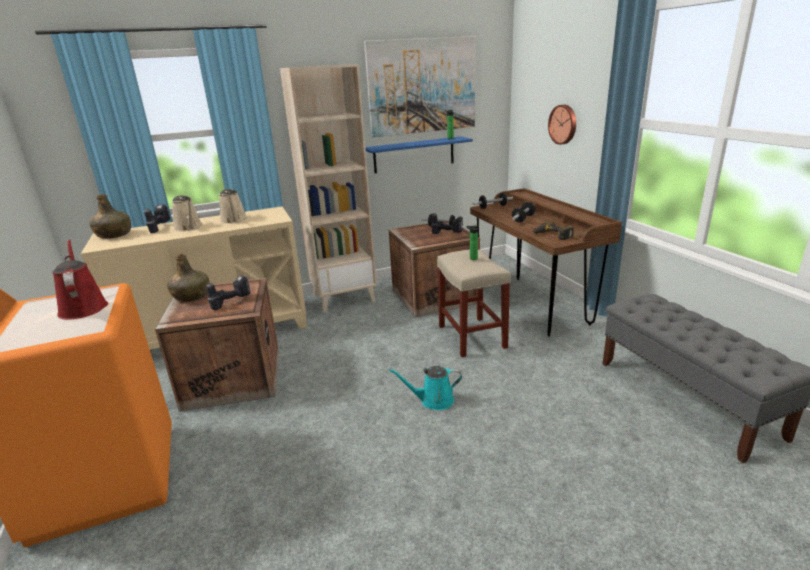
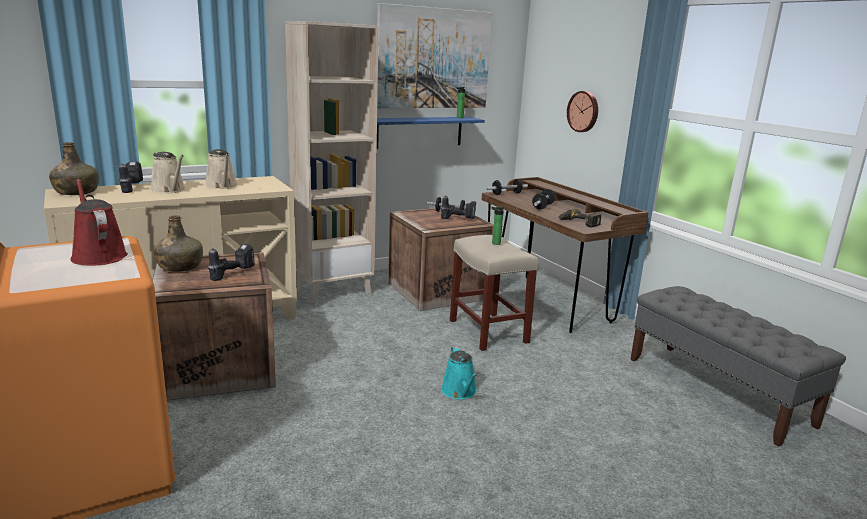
camera: 10 degrees left, 5 degrees down
(433, 400) = (460, 392): turquoise watering can -> turquoise watering can turned 90 degrees counterclockwise

